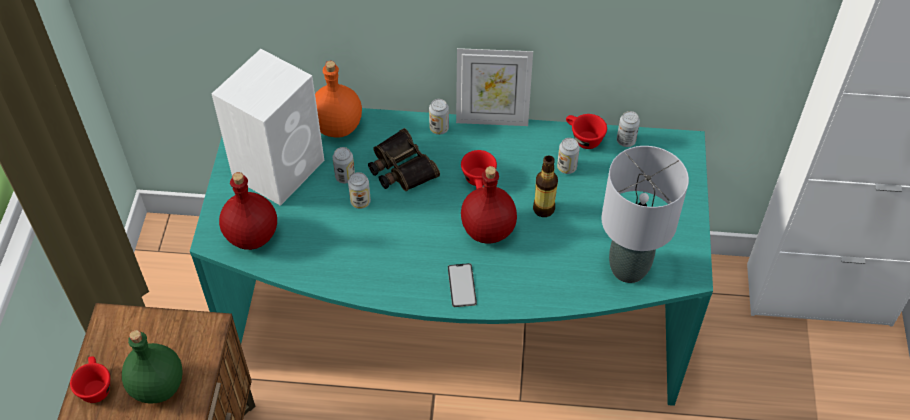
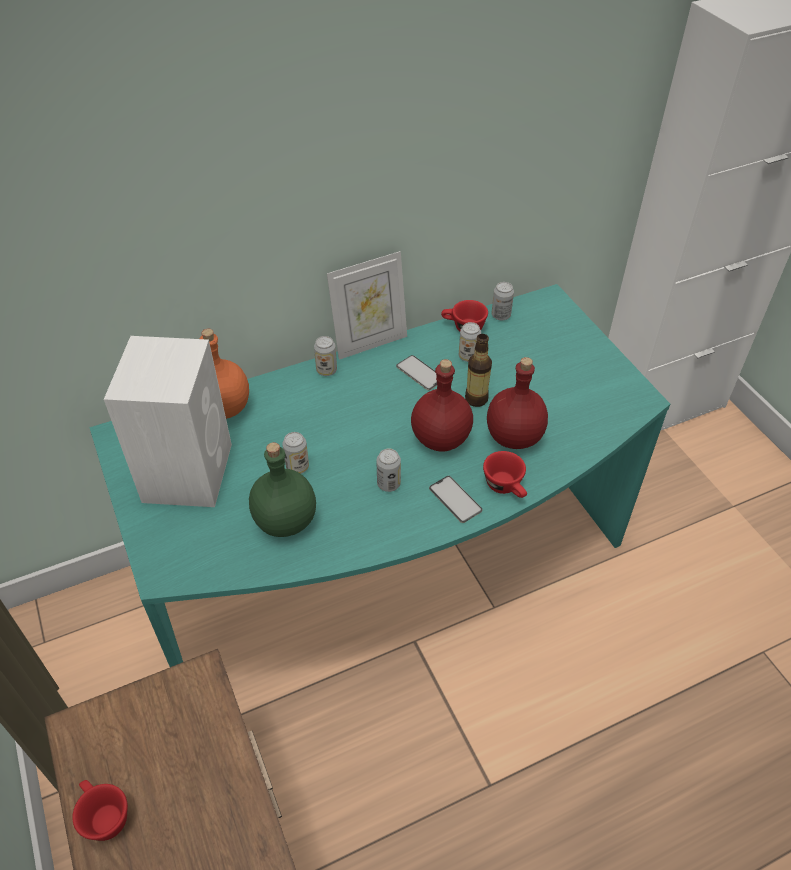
camera: 30 degrees left, 5 degrees down
(157, 386) = (181, 773): green bottle -> green bottle (284, 521)
(252, 236) = (205, 551): red bottle -> red bottle (515, 437)
(345, 177) = (264, 451): can -> can (388, 484)
(400, 168) = (315, 419): binoculars -> none
(479, 182) = (399, 400): red cup -> red cup (506, 487)
(514, 164) = (420, 373): none -> phone
(627, 268) = (588, 417): grey table lamp -> none

